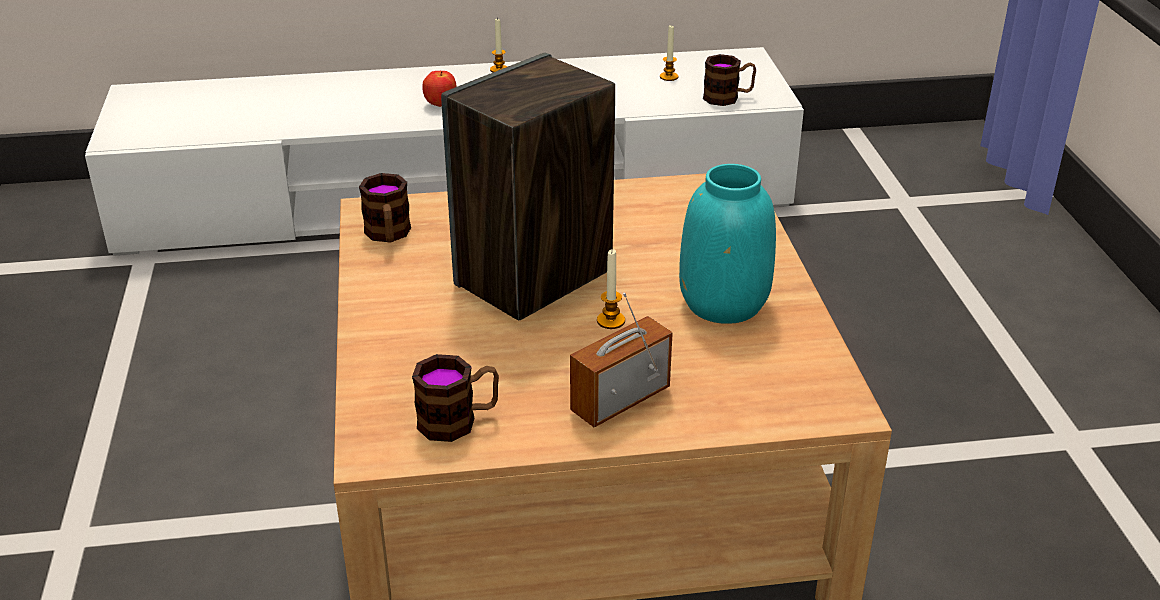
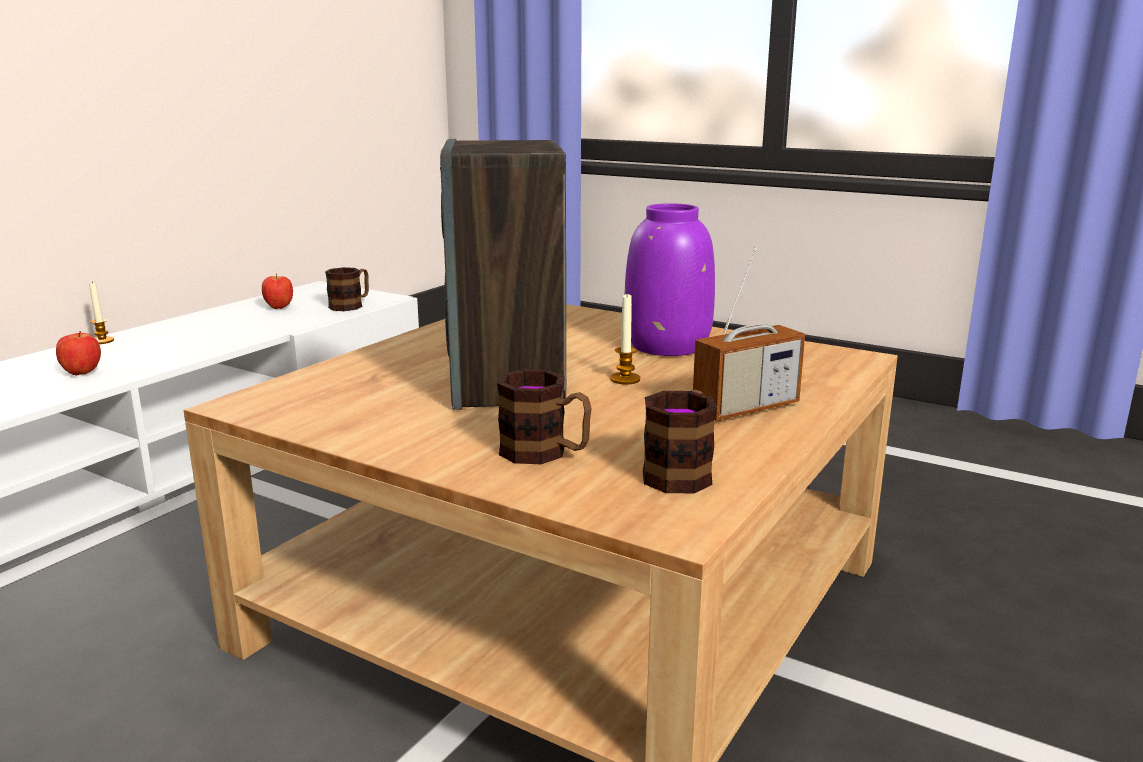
camera: 50 degrees left, 15 degrees down
(388, 235) = (305, 409): mug -> mug (545, 453)
(620, 400) = (746, 408): radio -> radio turned 120 degrees counterclockwise
(669, 77) = (278, 308): candle -> apple
(725, 304) = (668, 346): turquoise vase -> purple vase

